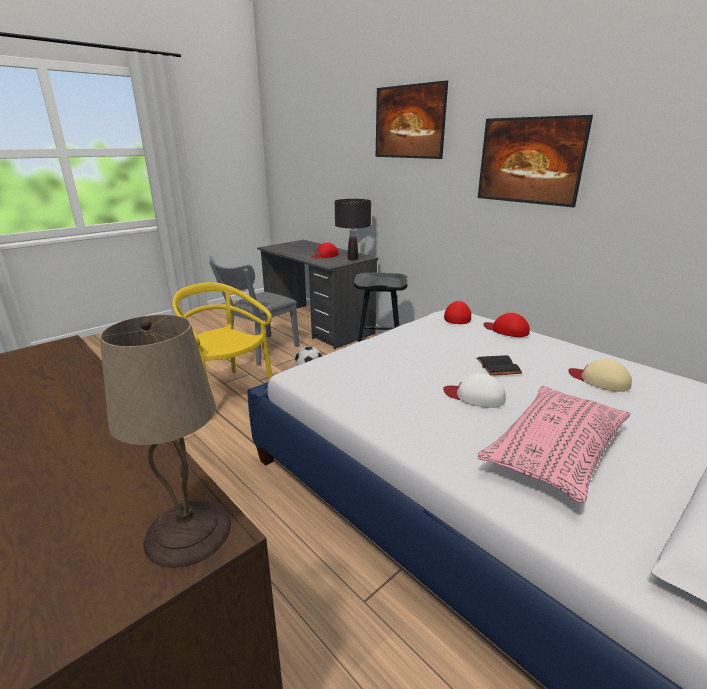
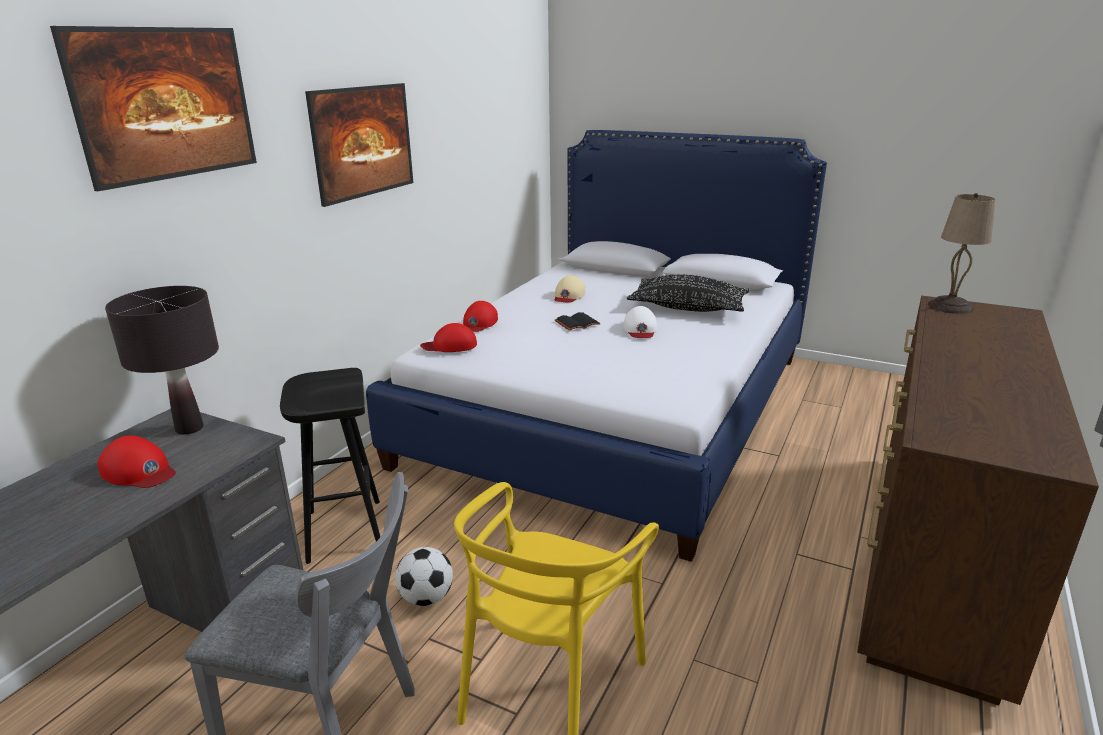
camera: 110 degrees left, 0 degrees up
(554, 452) = (688, 308): pink pillow -> black pillow

